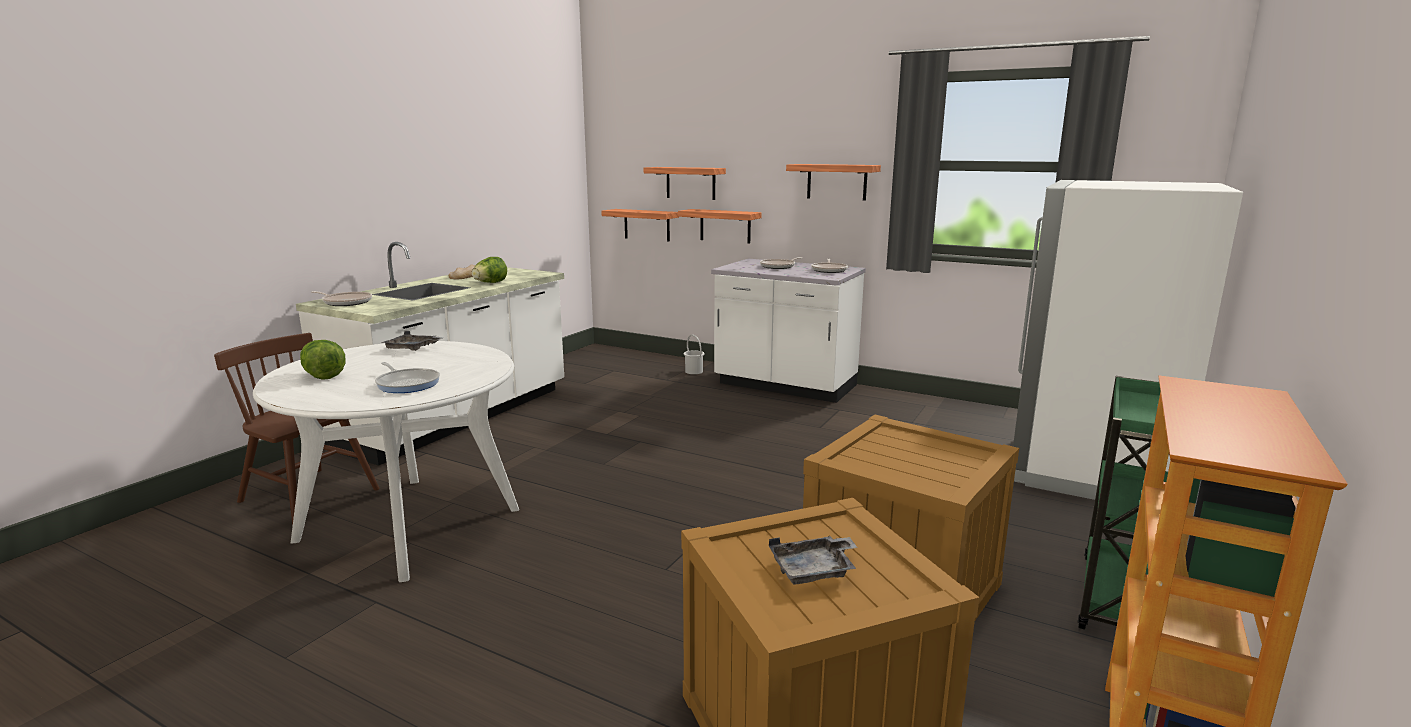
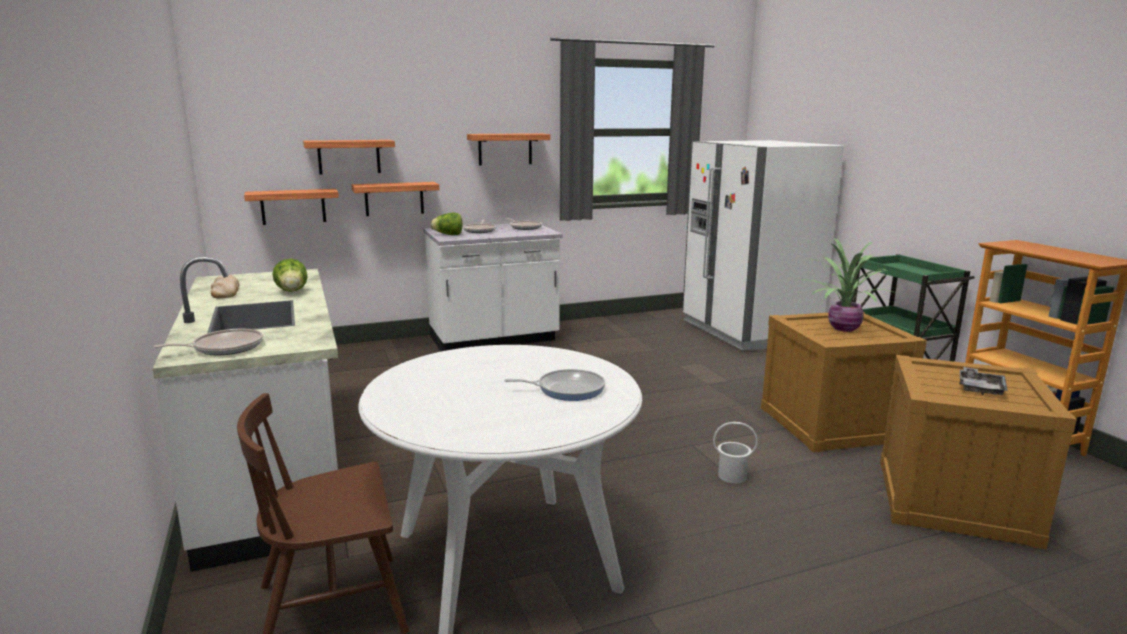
camera: 50 degrees left, 0 degrees up
(322, 375) = (466, 415): lettuce -> lettuce (448, 235)
(412, 348) = (432, 368): grey tray -> none
(694, 371) = (396, 351): white bucket -> white bucket (732, 476)
(919, 455) = (842, 328): none -> potted plant

